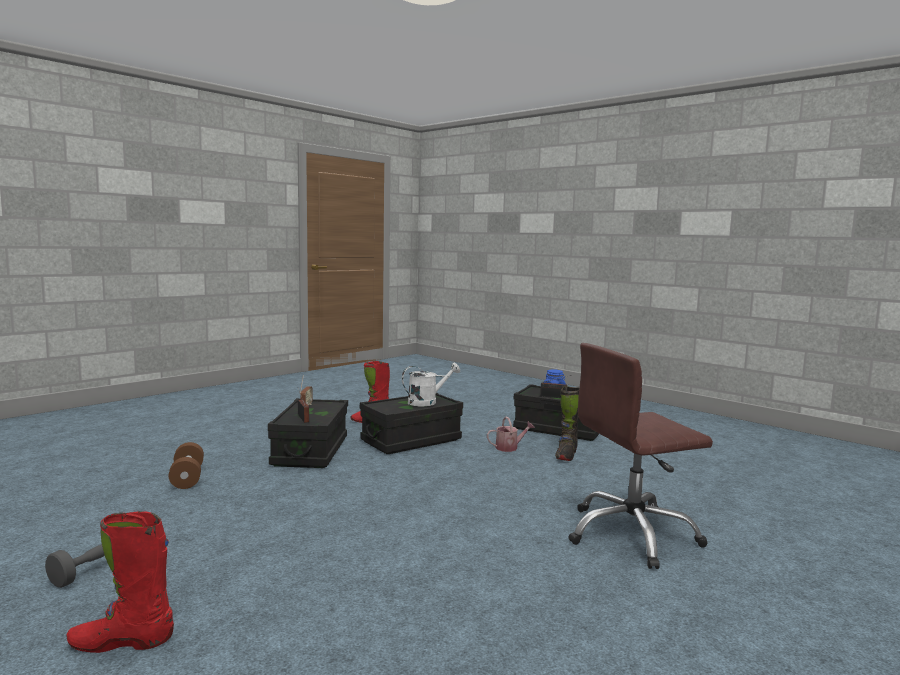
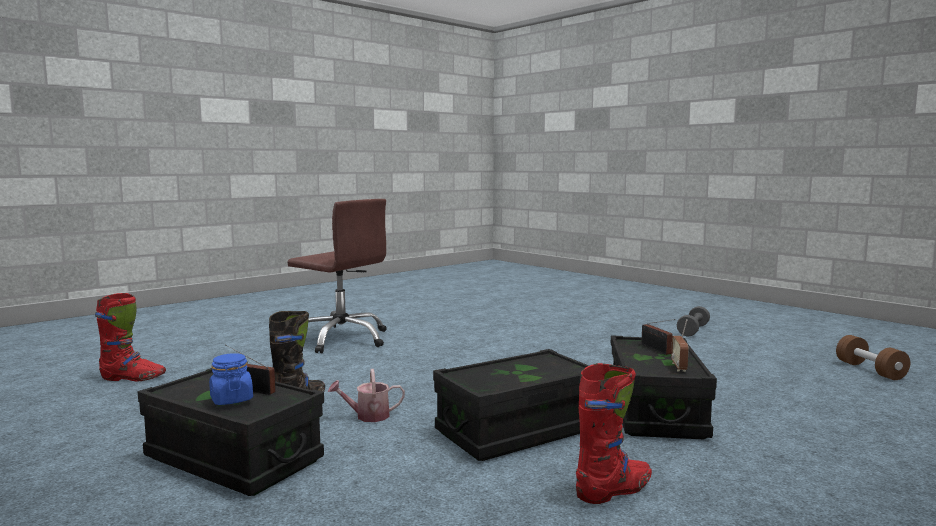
camera: 175 degrees left, 0 degrees up
(122, 642) = (630, 313): red boot -> red boot (133, 378)
(187, 478) = (750, 379): brown dumbbell -> brown dumbbell (870, 370)
(427, 402) = (492, 371): white watering can -> none
(632, 535) = (342, 339): brown office chair -> brown office chair turned 45 degrees clockwise

